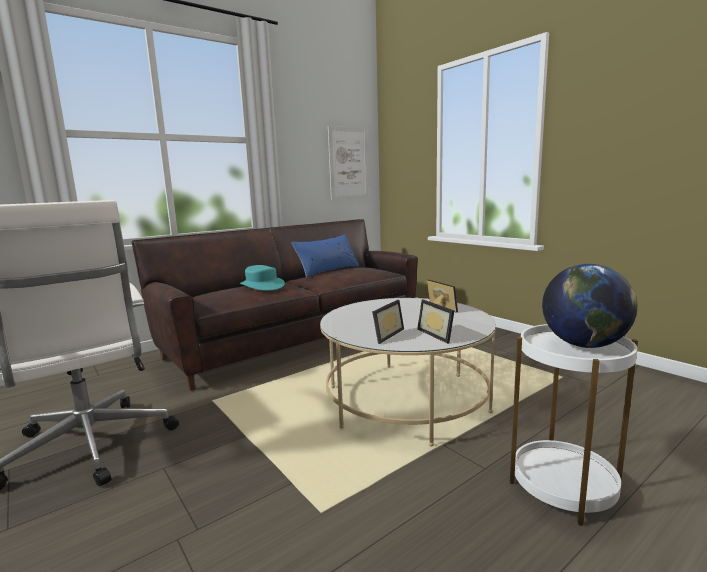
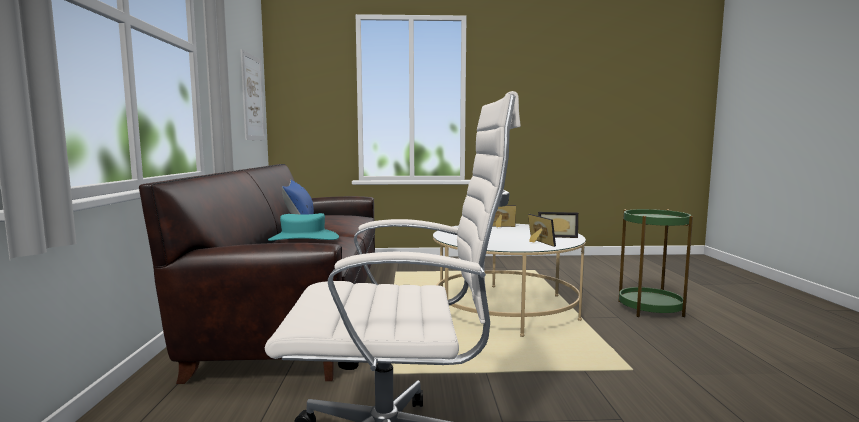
camera: 55 degrees left, 5 degrees down
(563, 486) = (650, 308): white side table -> green side table
(584, 345) = (656, 216): globe -> none

